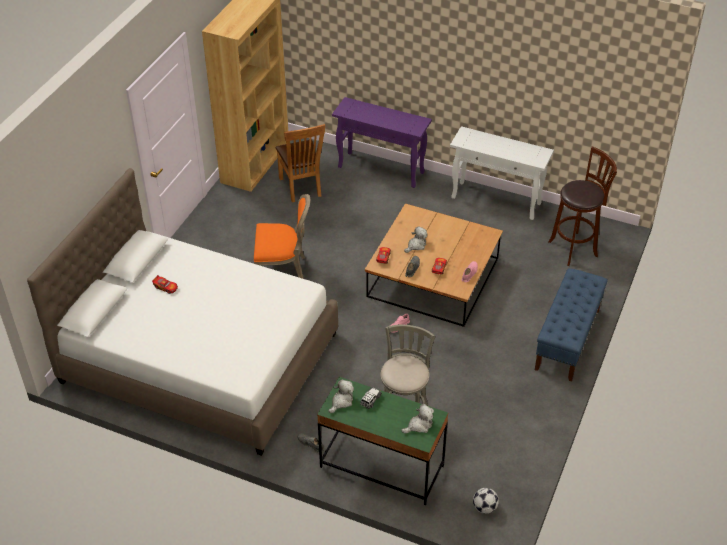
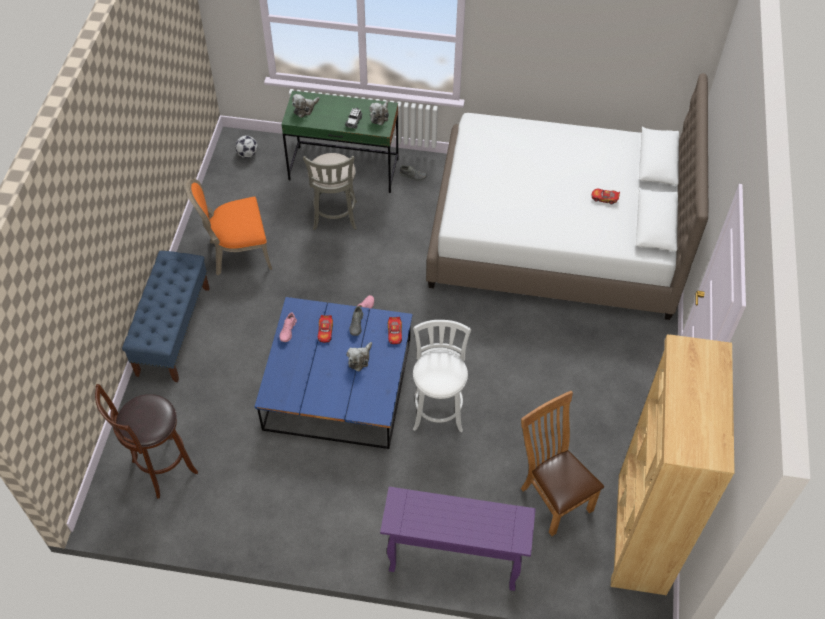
camera: 165 degrees right, 10 degrees up
(283, 270) = (519, 356): orange chair -> orange chair (237, 253)
(360, 248) = (438, 409): none -> white stool
(433, 277) = (338, 384): brown coffee table -> blue coffee table
(497, 201) = (273, 535): white console table -> none

